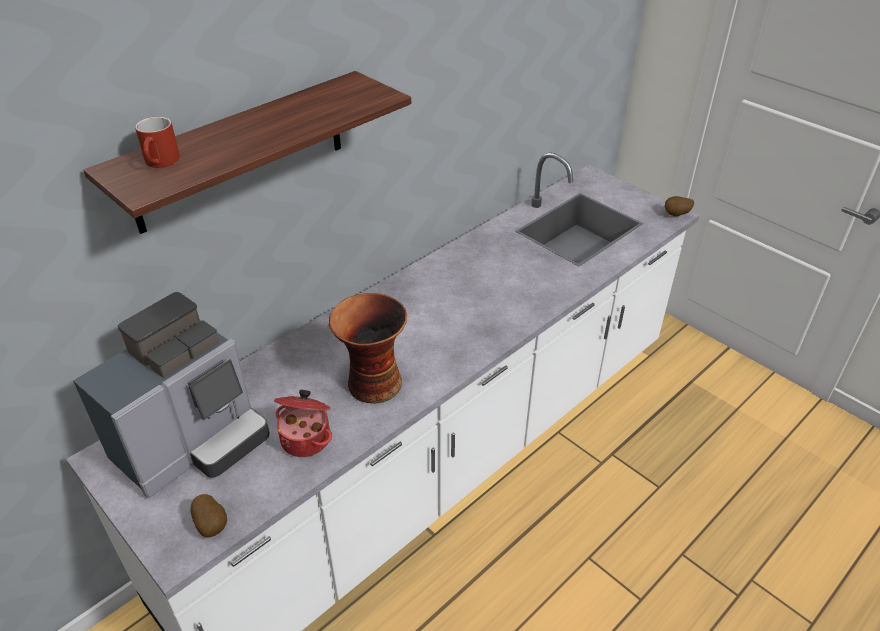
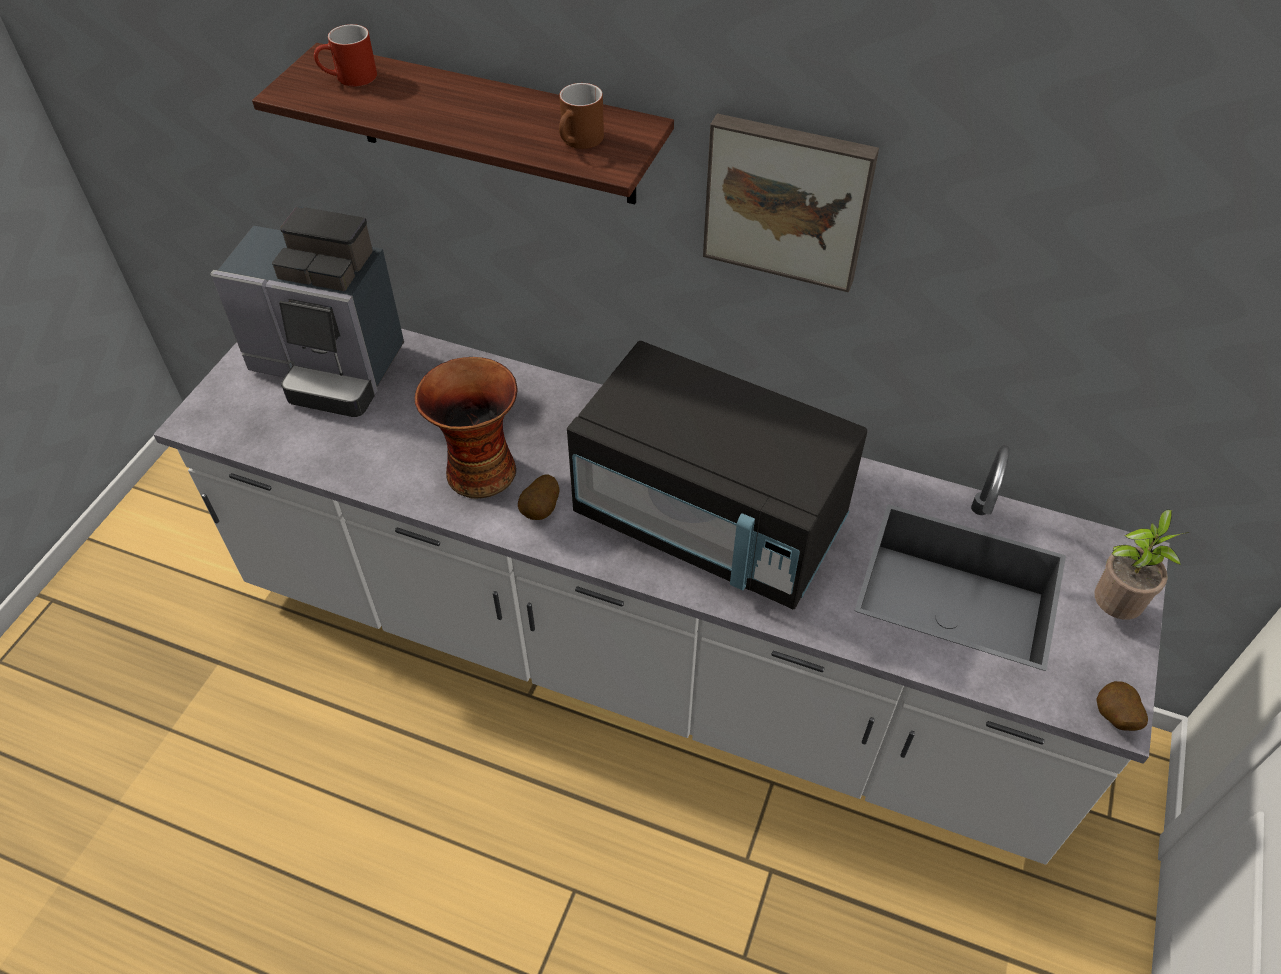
camera: 65 degrees right, 10 degrees up
(212, 525) = (235, 430): potato -> potato (541, 510)
(307, 438) = (371, 449): cooking pot -> none
(348, 100) = (579, 142): none -> brown mug
(418, 87) = (787, 200): none -> picture
(487, 295) = (710, 521): none -> black microwave
(617, 192) = (1113, 608): none -> potted plant

